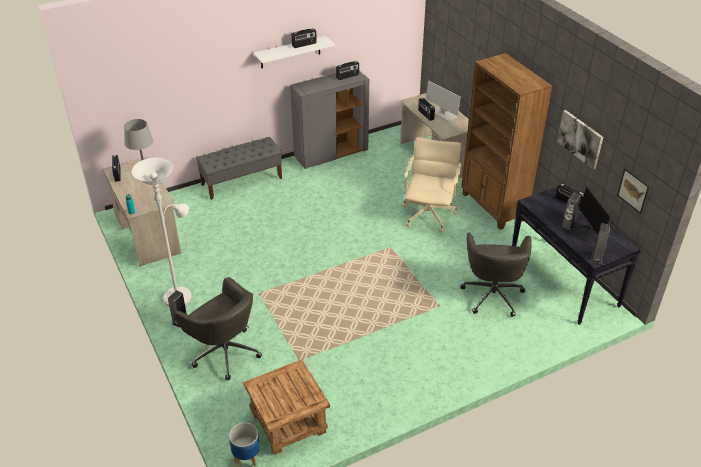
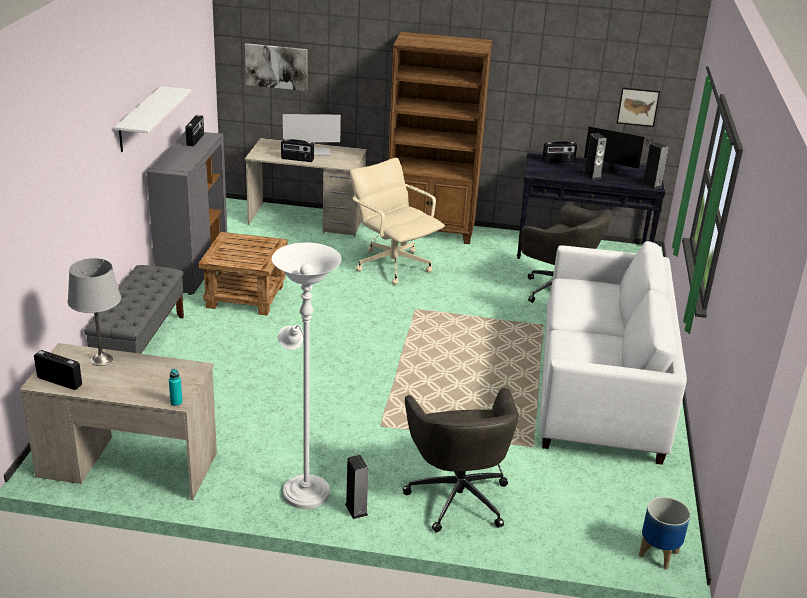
camera: 55 degrees left, 10 degrees down
(224, 352) = (458, 496): grey office chair -> grey office chair turned 90 degrees clockwise
(288, 423) = (628, 499): brown side table -> brown side table (246, 297)
(304, 45) = (158, 100): radio -> none
(395, 363) = (601, 388): none -> white sofa
(580, 139) = (548, 84): picture -> picture (276, 66)

